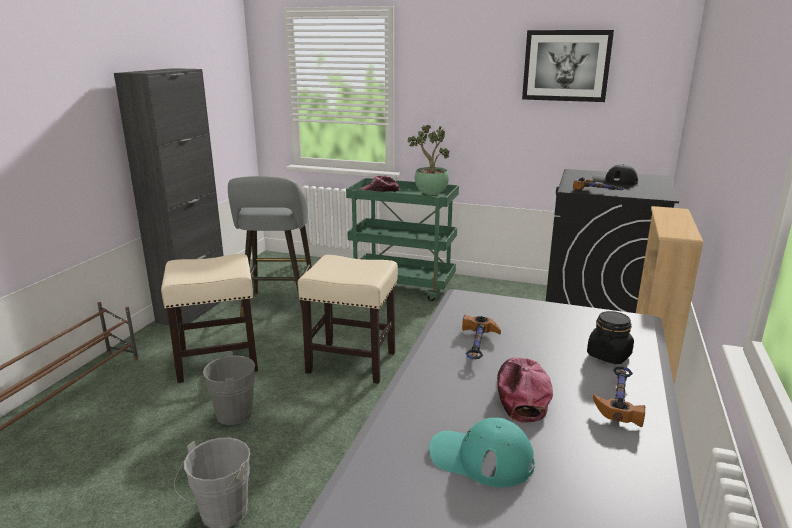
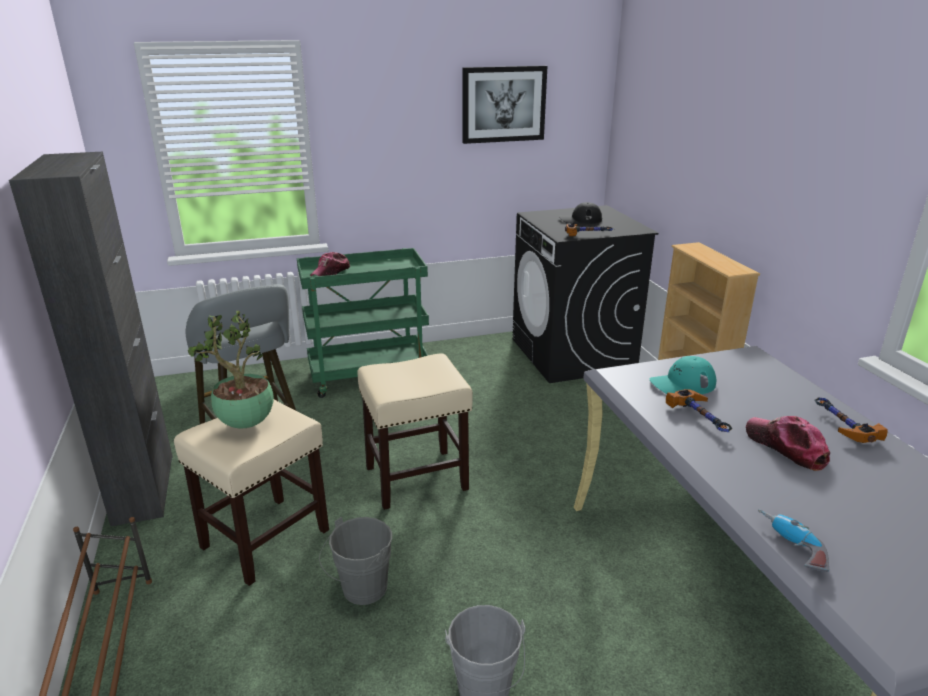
camera: 35 degrees left, 5 degrees up
(371, 458) = (789, 547): none -> power drill
(430, 194) = (391, 265): potted plant -> potted plant (245, 424)
(480, 458) = (843, 509): turquoise cap -> turquoise cap (682, 384)
(609, 355) = (783, 391): black jar -> none

